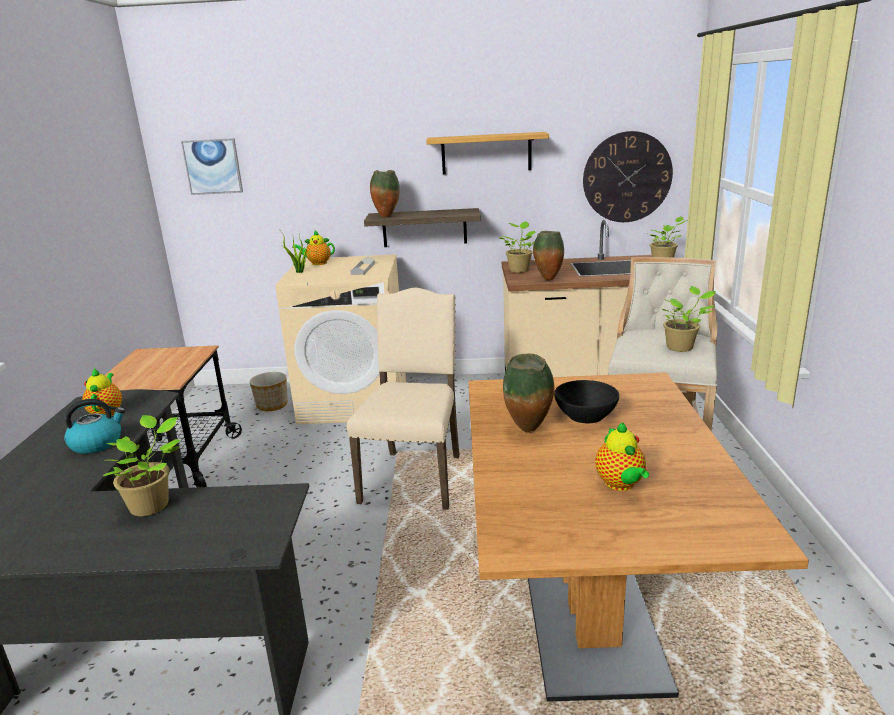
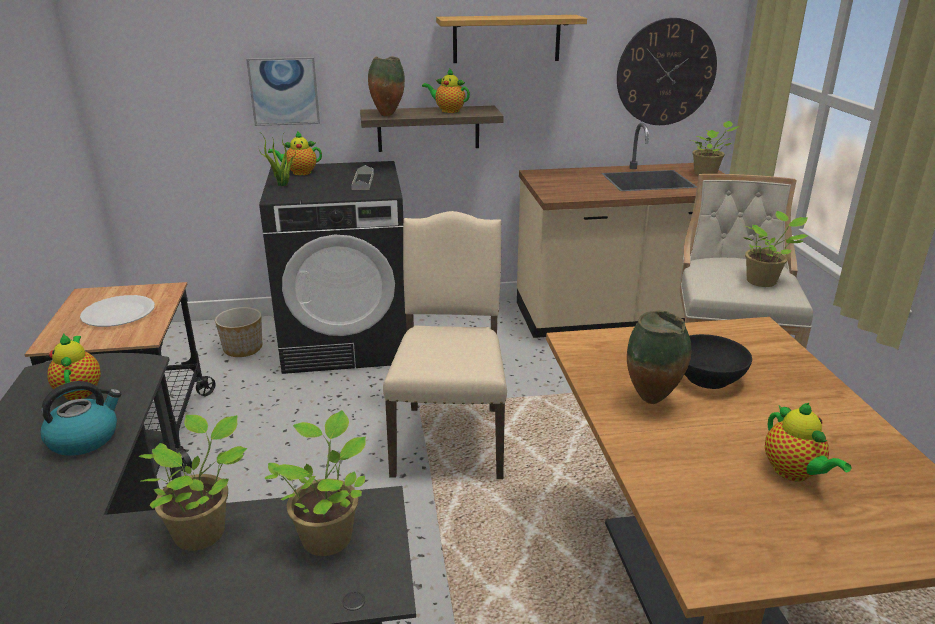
camera: 10 degrees left, 5 degrees up
(160, 365) = (119, 313): none -> white plate
(213, 166) = (156, 44): picture -> picture (284, 91)
(355, 401) = (347, 340): beige washing machine -> black washing machine
(437, 212) = (448, 111): none -> teapot
(519, 270) = (546, 182): potted plant -> potted plant (328, 536)
(547, 279) = (586, 195): vase -> none

